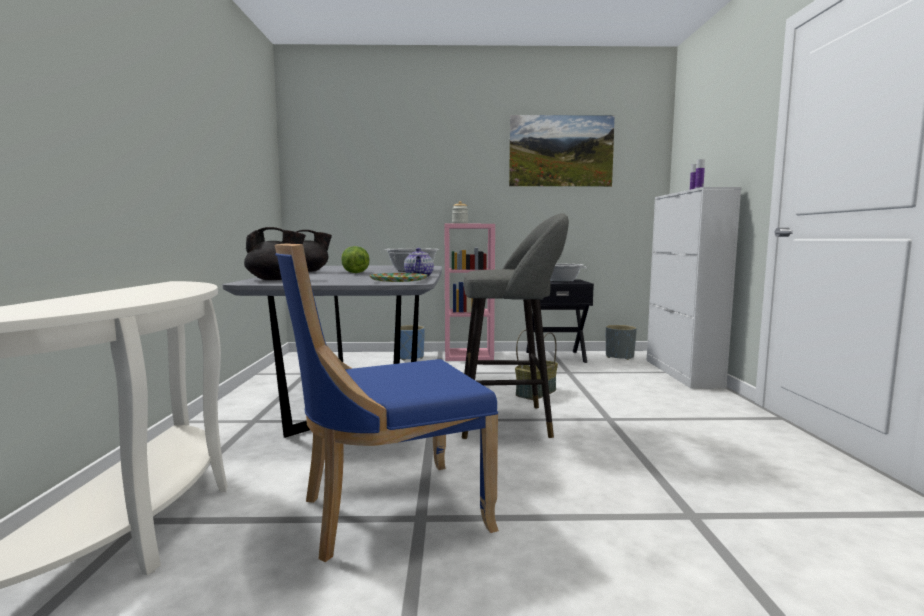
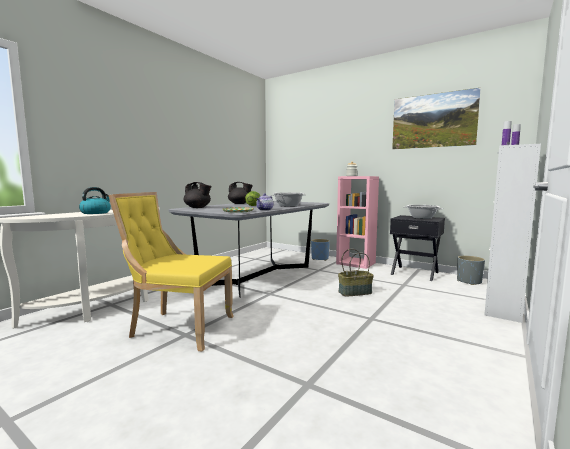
camera: 35 degrees right, 0 degrees up
(123, 298) = (96, 213): none -> kettle
(386, 512) = (178, 328): blue chair -> yellow chair
(510, 421) = (307, 304): grey stool -> none

